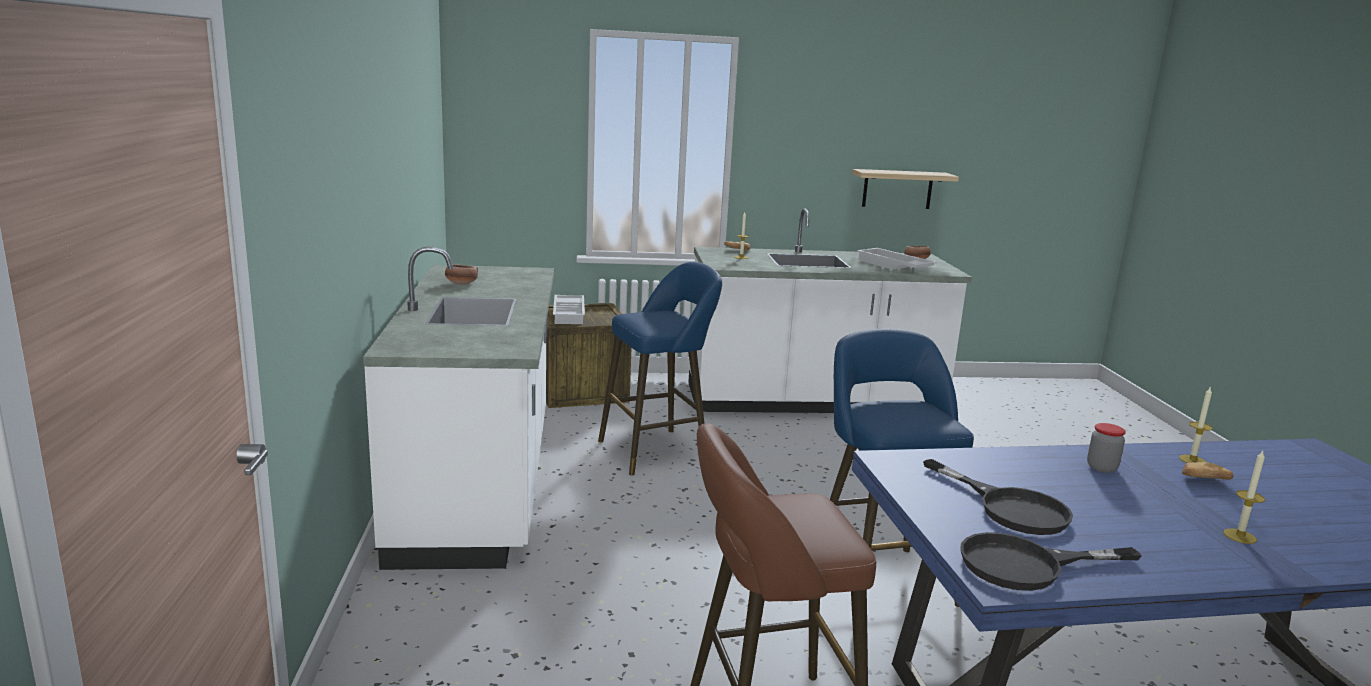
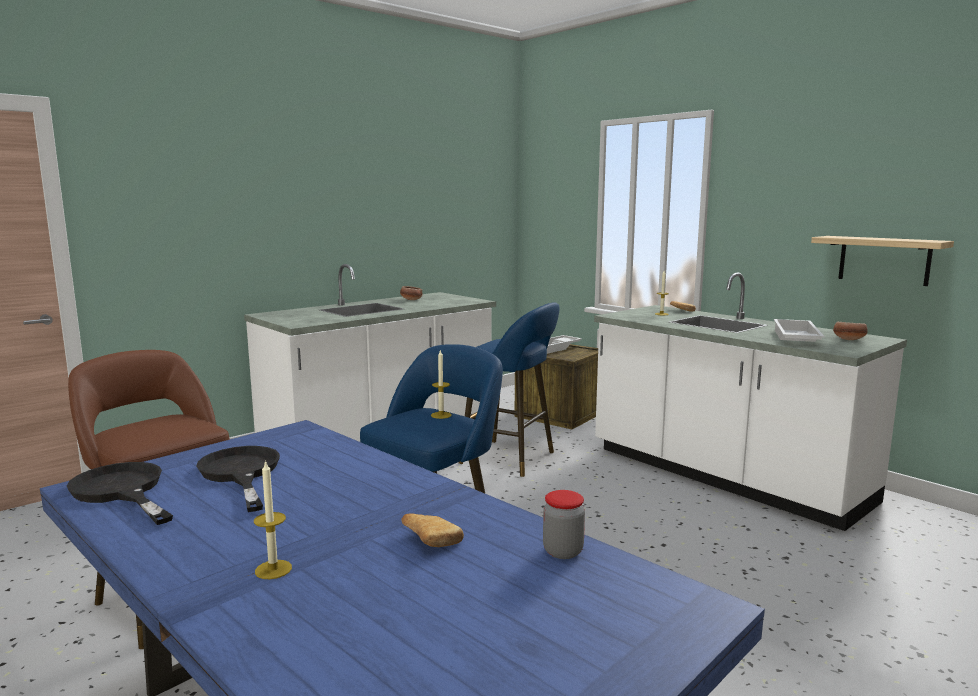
camera: 55 degrees right, 5 degrees down
(1010, 507) = (241, 473): black frying pan -> black frying pan turned 135 degrees clockwise
(1101, 467) = (395, 494): jar -> jar (563, 551)
(1192, 460) = (494, 531): candle -> candle (441, 415)

